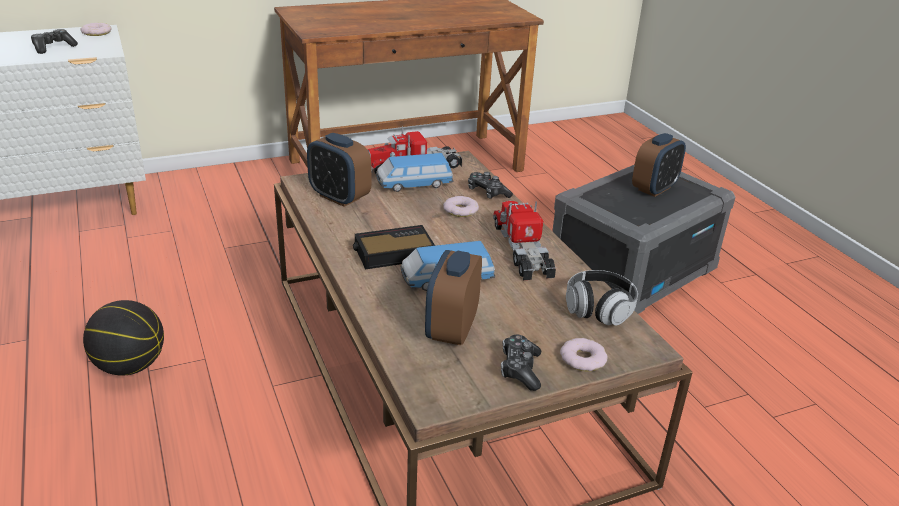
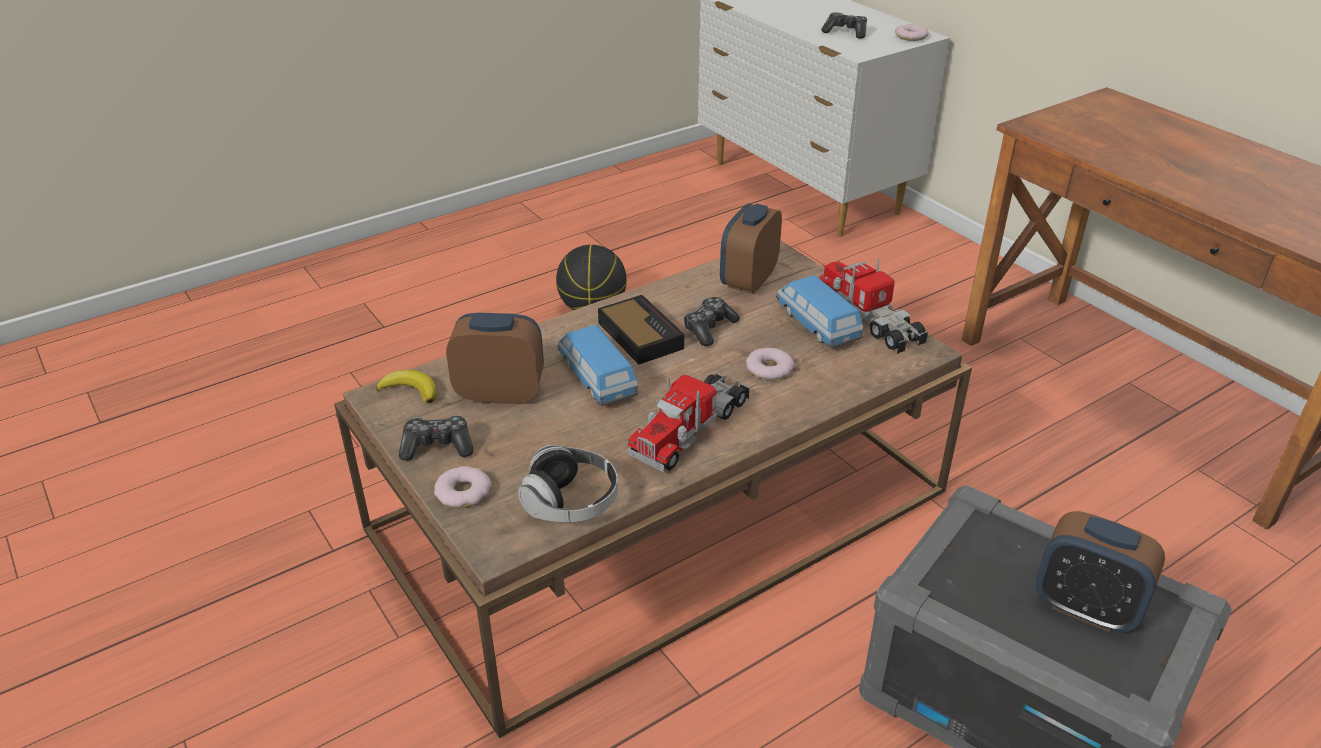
camera: 80 degrees right, 5 degrees up
(429, 381) = (410, 390): none -> banana
(487, 193) = (834, 384): game controller -> game controller (709, 328)
(522, 250) = (690, 428): toy truck -> toy truck turned 150 degrees clockwise

